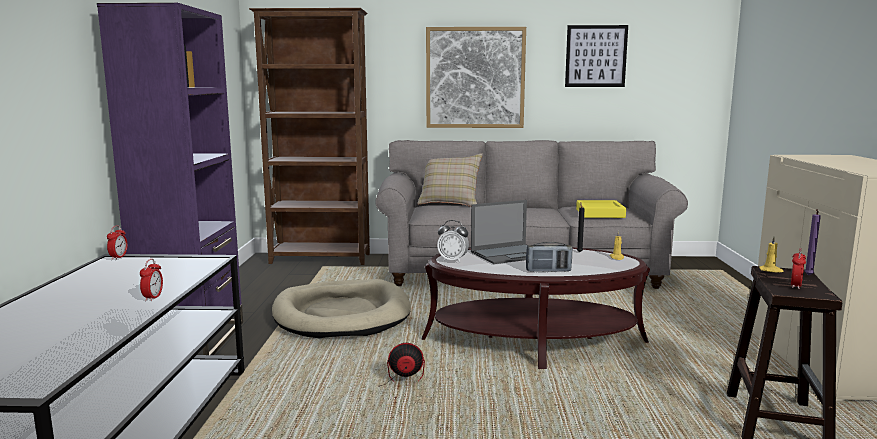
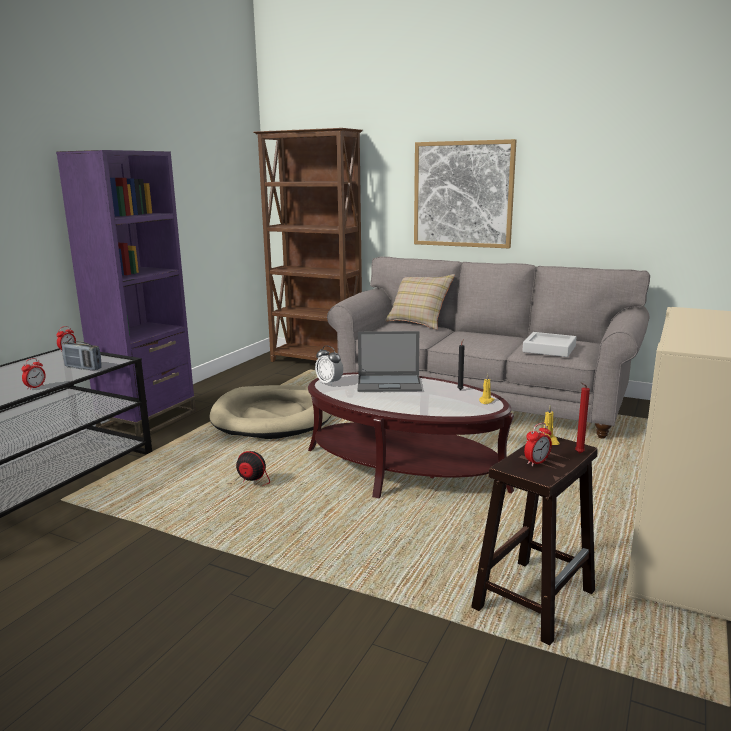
camera: 25 degrees right, 5 degrees up
(548, 271) = (395, 405): radio -> radio (83, 368)
(596, 56) = (594, 170): picture -> none
(600, 213) = (549, 349): yellow tray -> grey tray
(808, 275) = (578, 453): purple candle -> red candle

